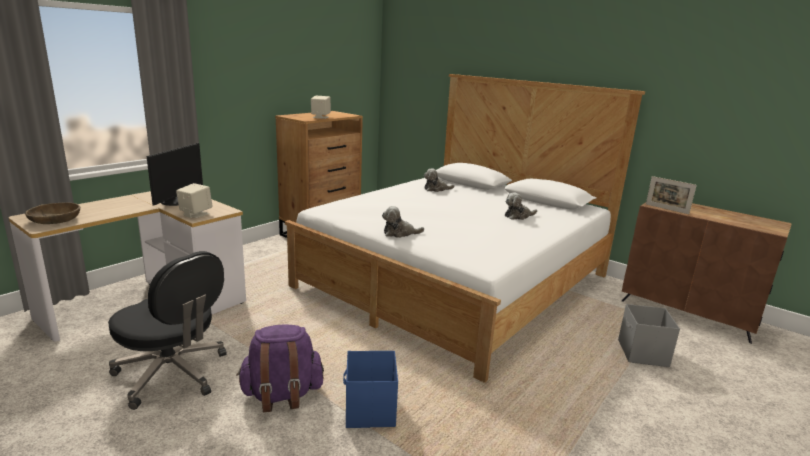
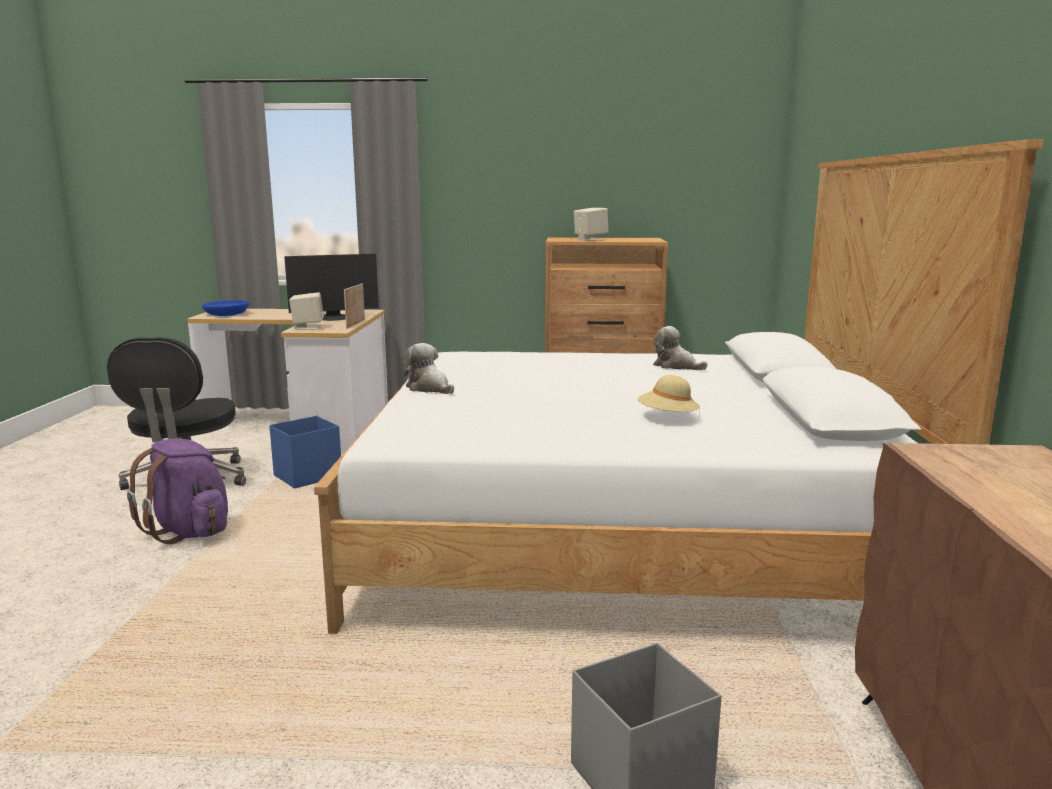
camera: 55 degrees right, 5 degrees down
(55, 220) = (226, 314): brown bowl -> blue bowl
(369, 411) = (193, 582): blue storage box -> blue storage box (306, 476)
(518, 216) = (667, 417): plush toy -> beige hat
(666, 209) = (937, 463): picture frame -> picture frame (355, 324)

